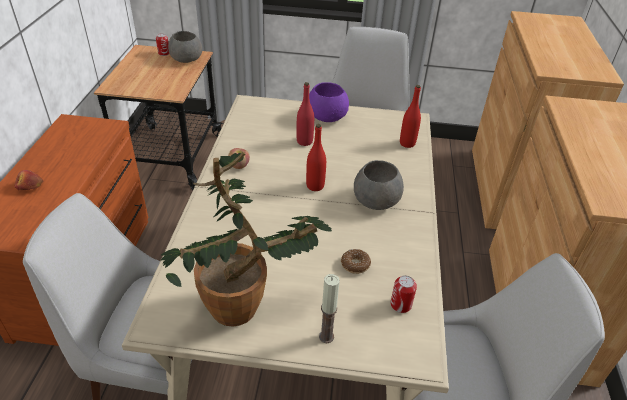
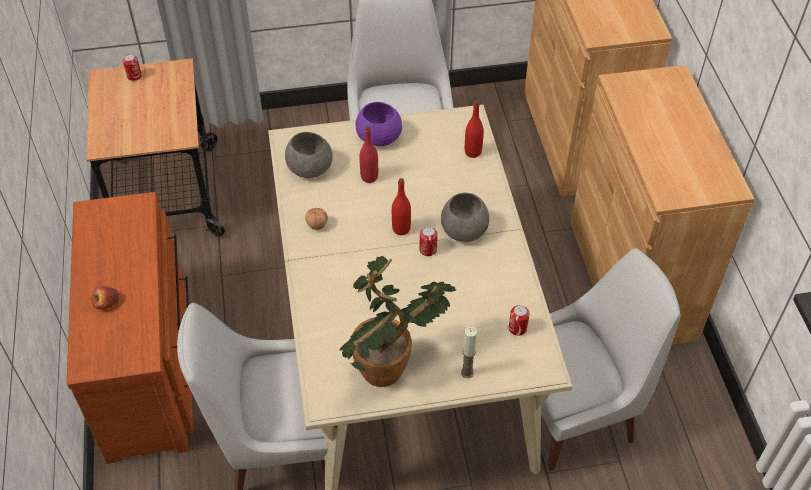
camera: 15 degrees left, 10 degrees up
(186, 58) = (166, 78): grey bowl -> grey bowl (308, 167)
(333, 208) = (428, 250): none -> can
(355, 264) = (468, 302): donut -> none

